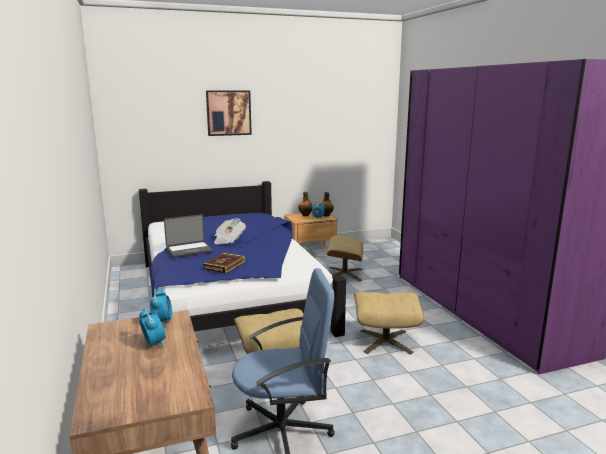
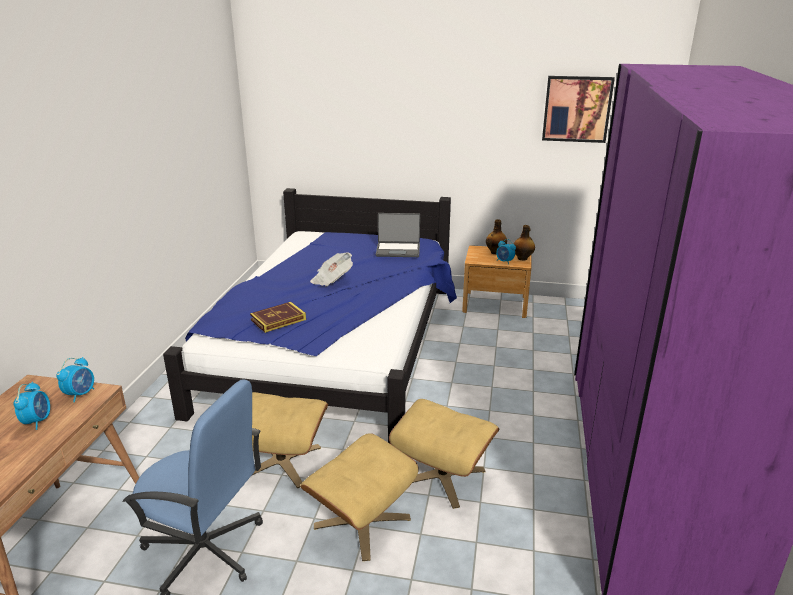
camera: 30 degrees right, 10 degrees up
(189, 250) = (272, 286): laptop -> laptop (398, 250)
(228, 113) = (401, 98): picture -> picture (577, 109)
(344, 274) = (503, 351): beige ottoman -> beige ottoman (362, 522)

